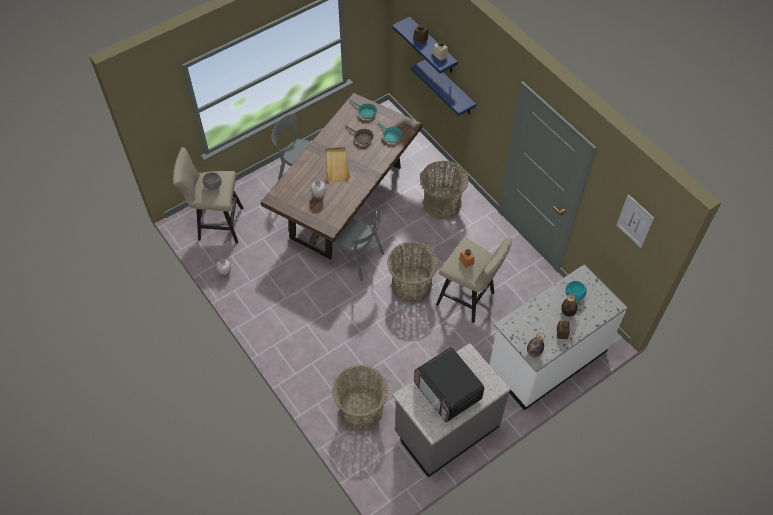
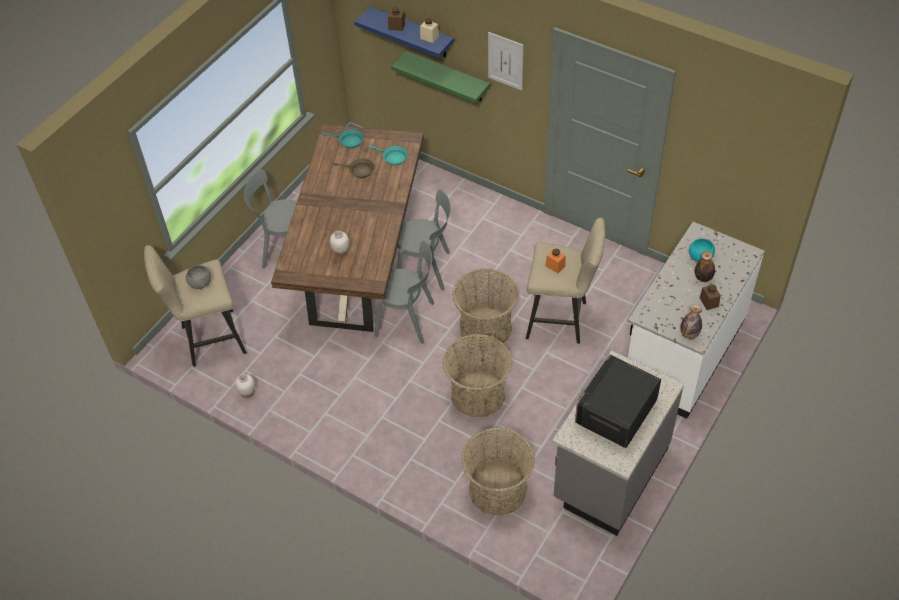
camera: 20 degrees left, 5 degrees down
(337, 165) = (345, 210): beige tray -> none
(390, 226) = (426, 269): none -> grey chair
(442, 203) = (474, 225): basket -> basket (478, 394)
(448, 392) = (615, 413): microwave -> microwave turned 90 degrees clockwise
(451, 88) = (448, 77): blue shelf -> green shelf
(635, 221) = (746, 142): picture -> picture (505, 61)

